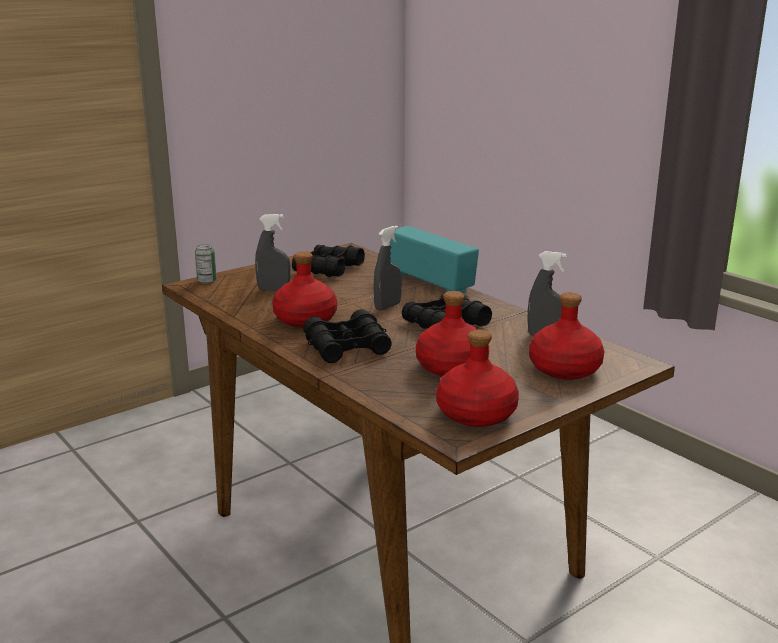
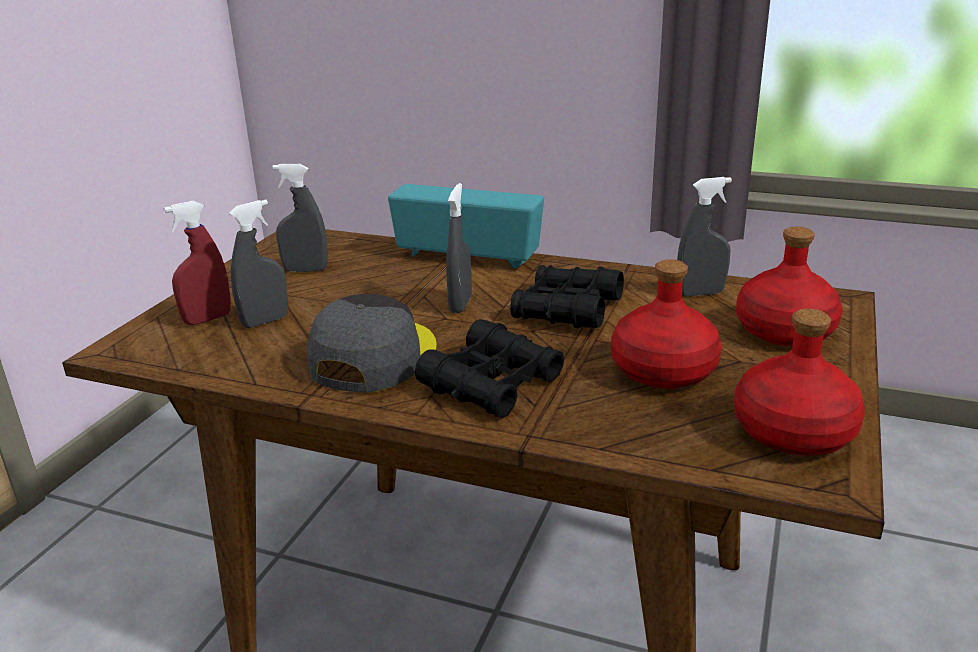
camera: 30 degrees left, 5 degrees up
(207, 281) = (138, 335): can -> none
(247, 281) = (207, 319): none -> red spray bottle
(304, 319) = (373, 357): red bottle -> grey cap
(328, 269) = (305, 270): black binoculars -> grey spray bottle

